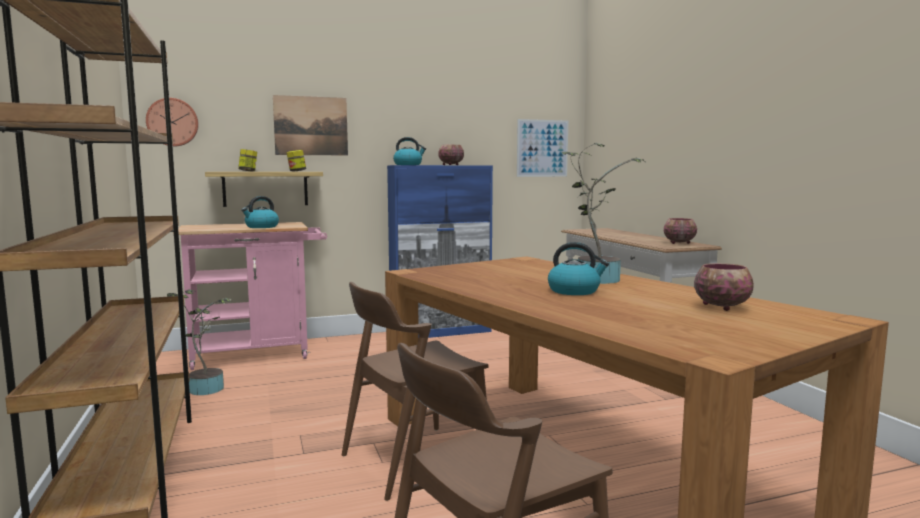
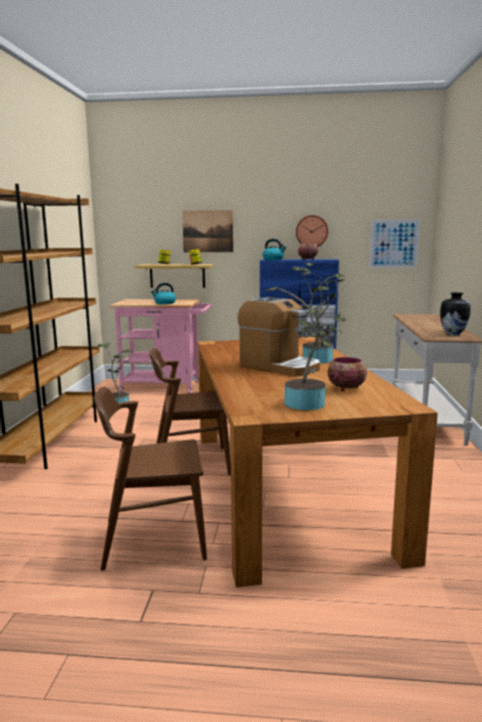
camera: 25 degrees right, 5 degrees up
(172, 122) = (121, 232): wall clock -> wall clock (311, 231)
(574, 291) = (279, 367): kettle -> coffee machine
(678, 243) = (453, 334): bowl -> vase
(737, 332) = (308, 405): none -> potted plant

